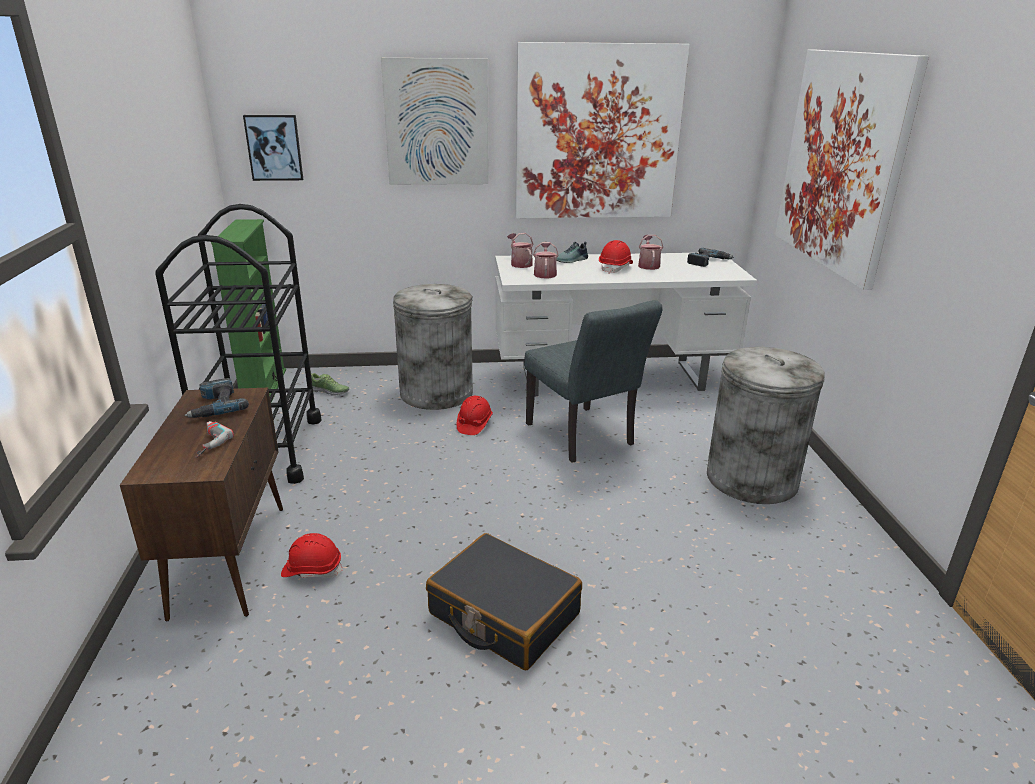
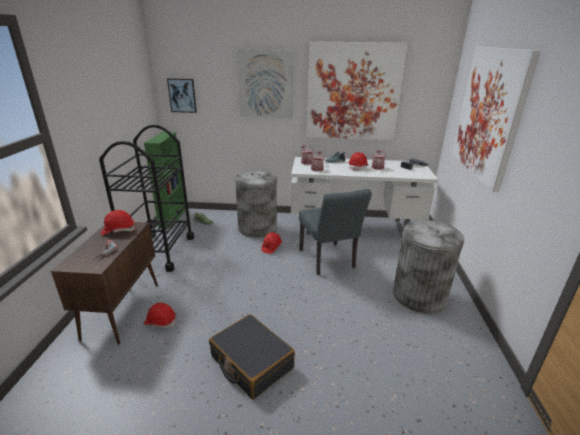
camera: 10 degrees right, 0 degrees up
(215, 405) = (118, 230): power drill -> red hard hat

